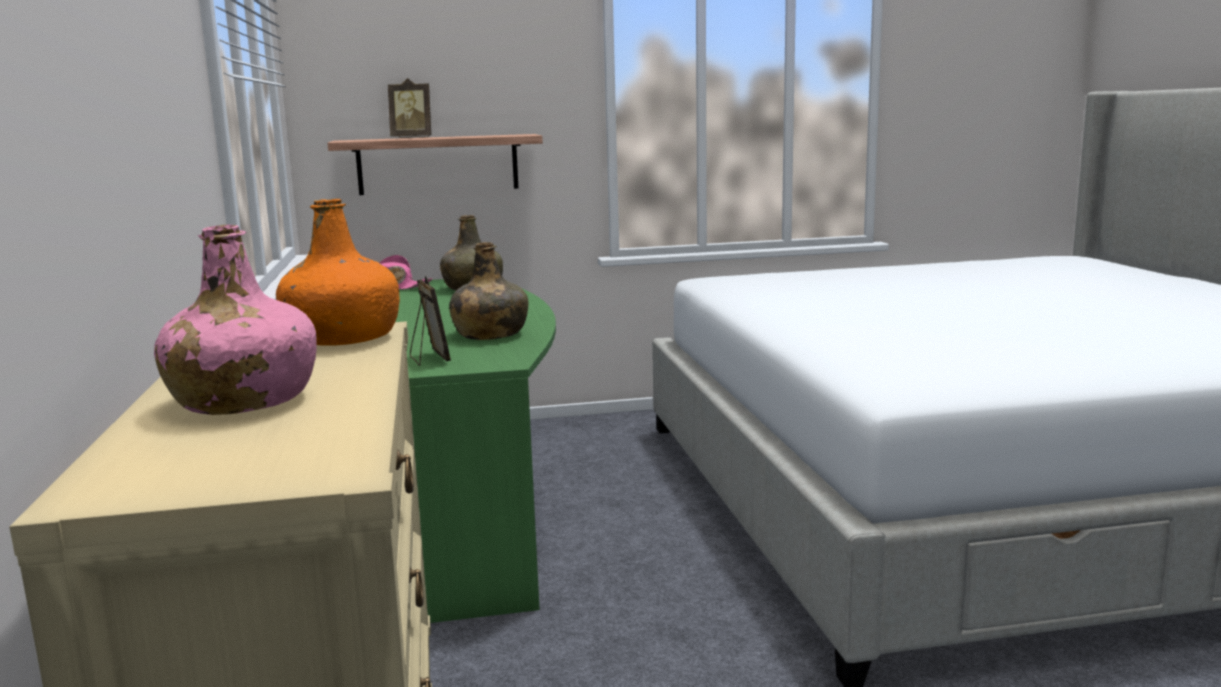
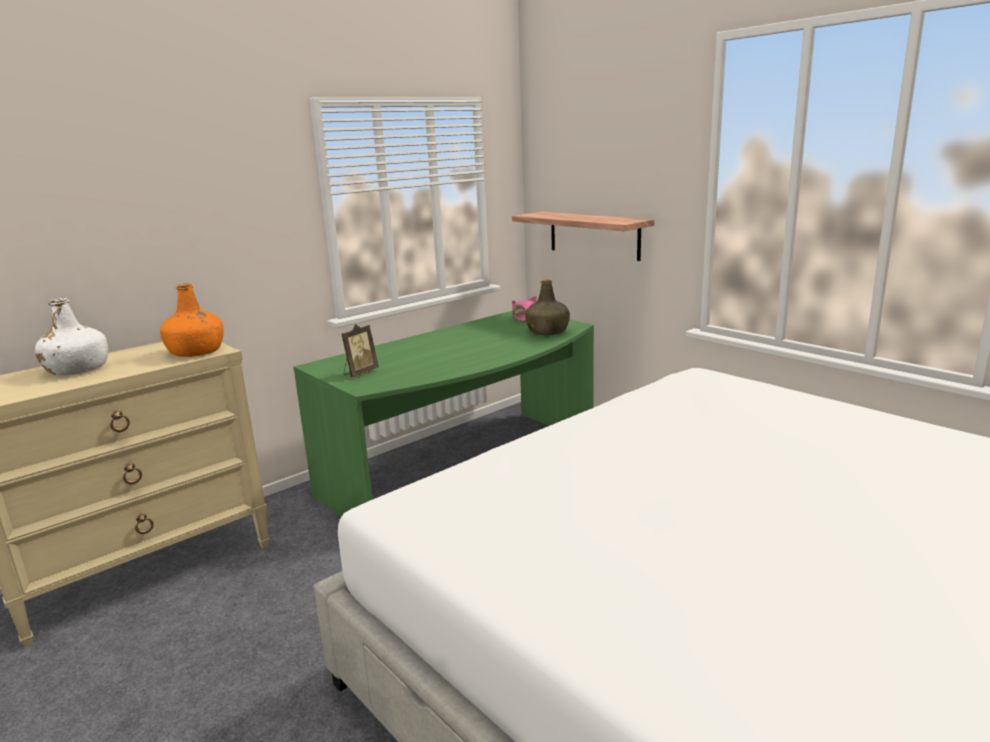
camera: 60 degrees right, 5 degrees up
(243, 401) = (78, 369): pink bottle -> white bottle
(412, 138) = (570, 215): picture frame -> none
(489, 334) = (427, 368): green bottle -> none

